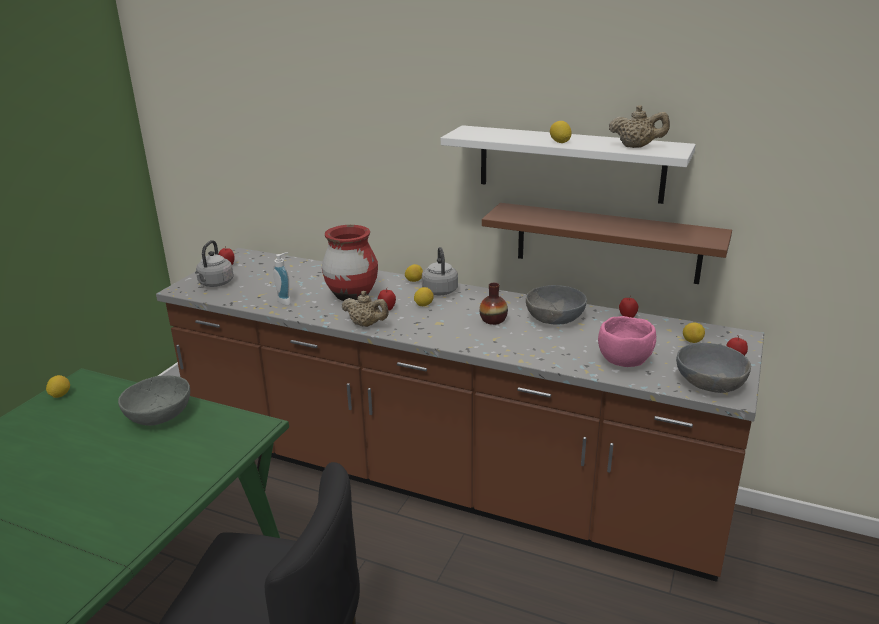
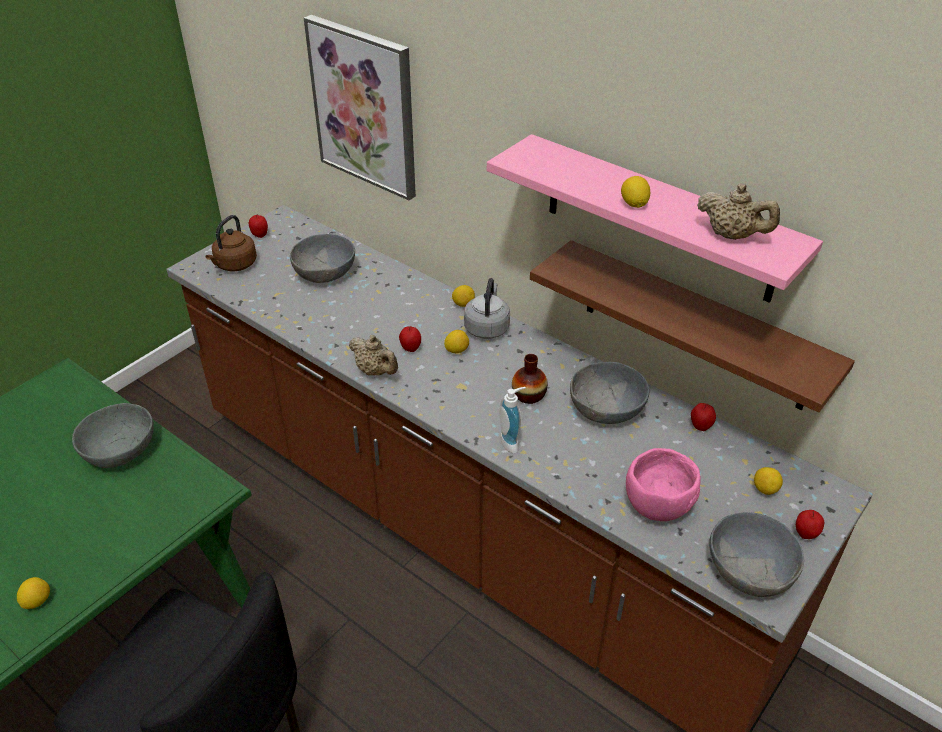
camera: 15 degrees right, 15 degrees up
(60, 395) = (34, 396): lemon -> lemon (37, 601)
(215, 284) = (234, 265): grey kettle -> brown kettle
(286, 301) = (301, 310): soap dispenser -> soap dispenser (512, 442)
(294, 278) = (325, 273): none -> grey bowl
(315, 142) = (364, 107): none -> picture
(352, 296) = (379, 317): red vase -> none
(570, 163) = (659, 219): white shelf -> pink shelf

